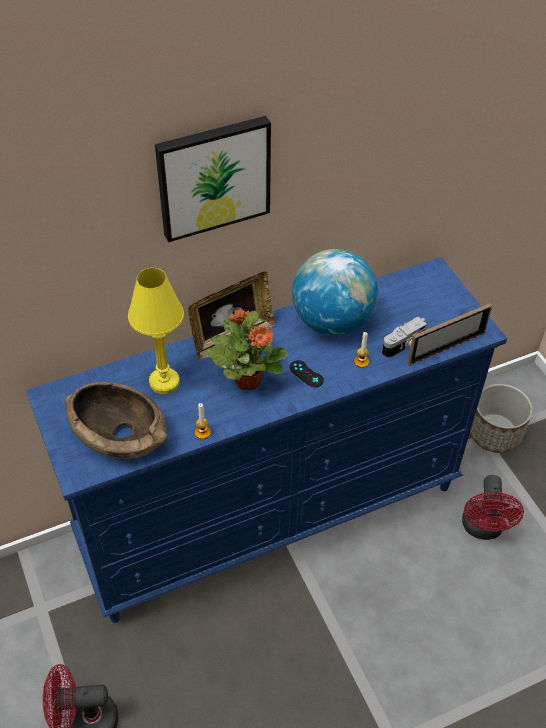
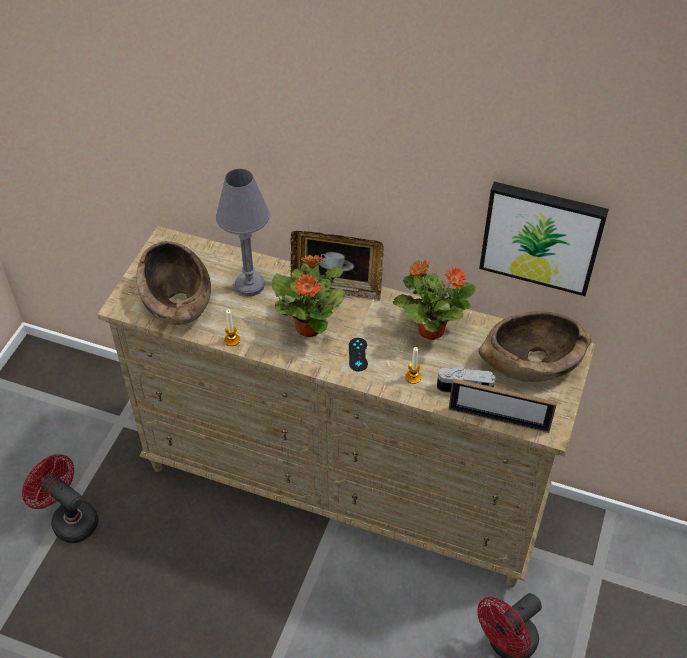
camera: 45 degrees right, 0 degrees up
(164, 382) = (250, 285): yellow table lamp -> grey table lamp
(213, 177) = (344, 123): picture -> picture (542, 236)
(271, 514) = (345, 486): blue dresser -> beige dresser
(332, 321) = (430, 329): globe -> potted plant
(419, 296) = (531, 361): none -> brown bowl
(495, 433) = (614, 577): planter -> none

